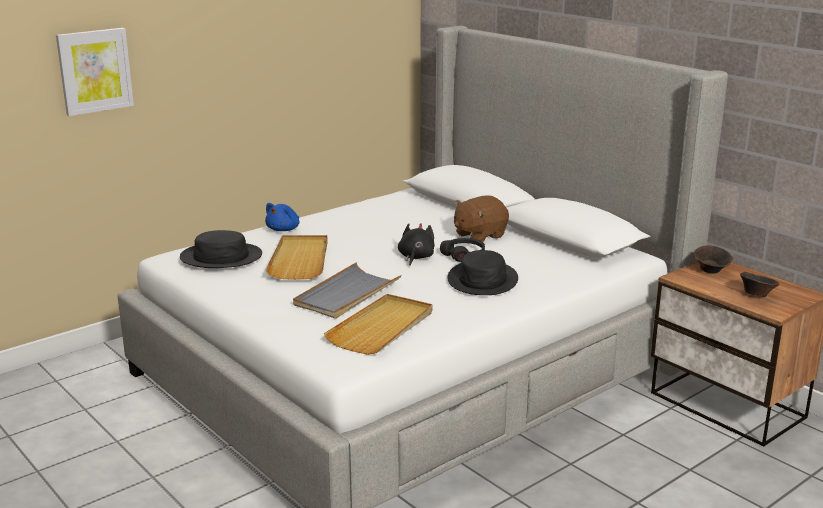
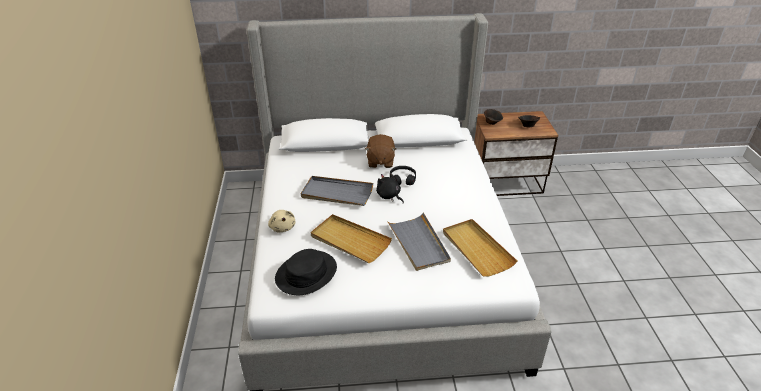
camera: 55 degrees left, 15 degrees up
(95, 71) = (121, 192): picture -> none
(284, 229) = (282, 227): blue plush toy -> beige plush toy
(378, 233) = (337, 193): none -> grey tray
(483, 280) = (444, 188): black hat -> none

